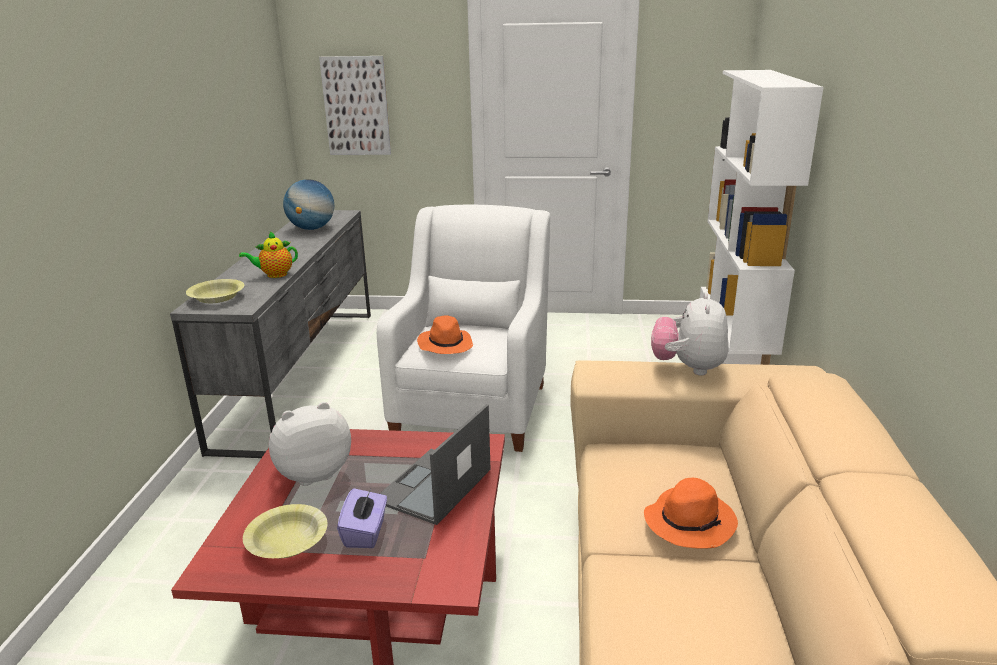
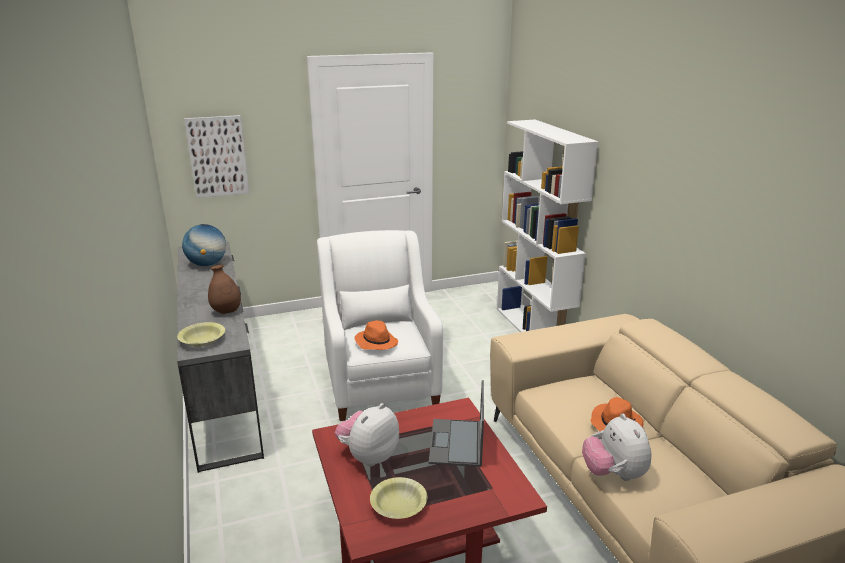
camera: 25 degrees left, 0 degrees up
(274, 275) = (226, 311): teapot -> brown vase
(365, 532) = (442, 484): purple tissue box -> none
(688, 368) = (564, 329): plush toy -> plush toy (613, 474)

